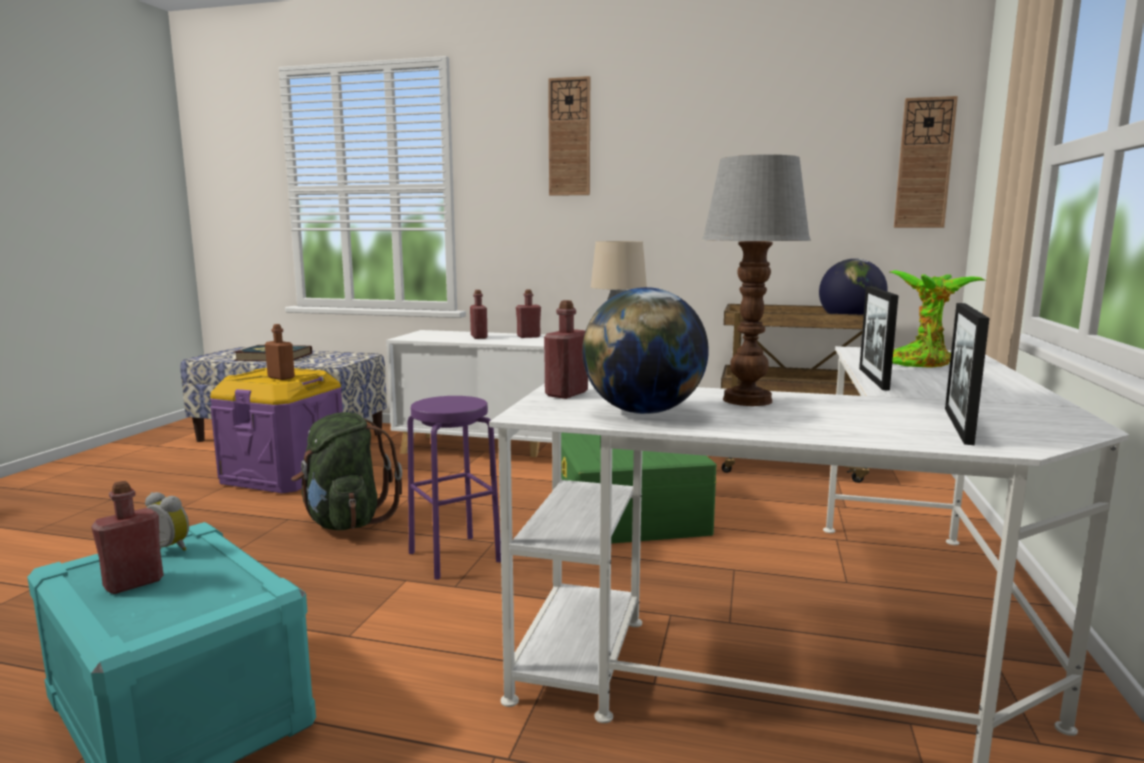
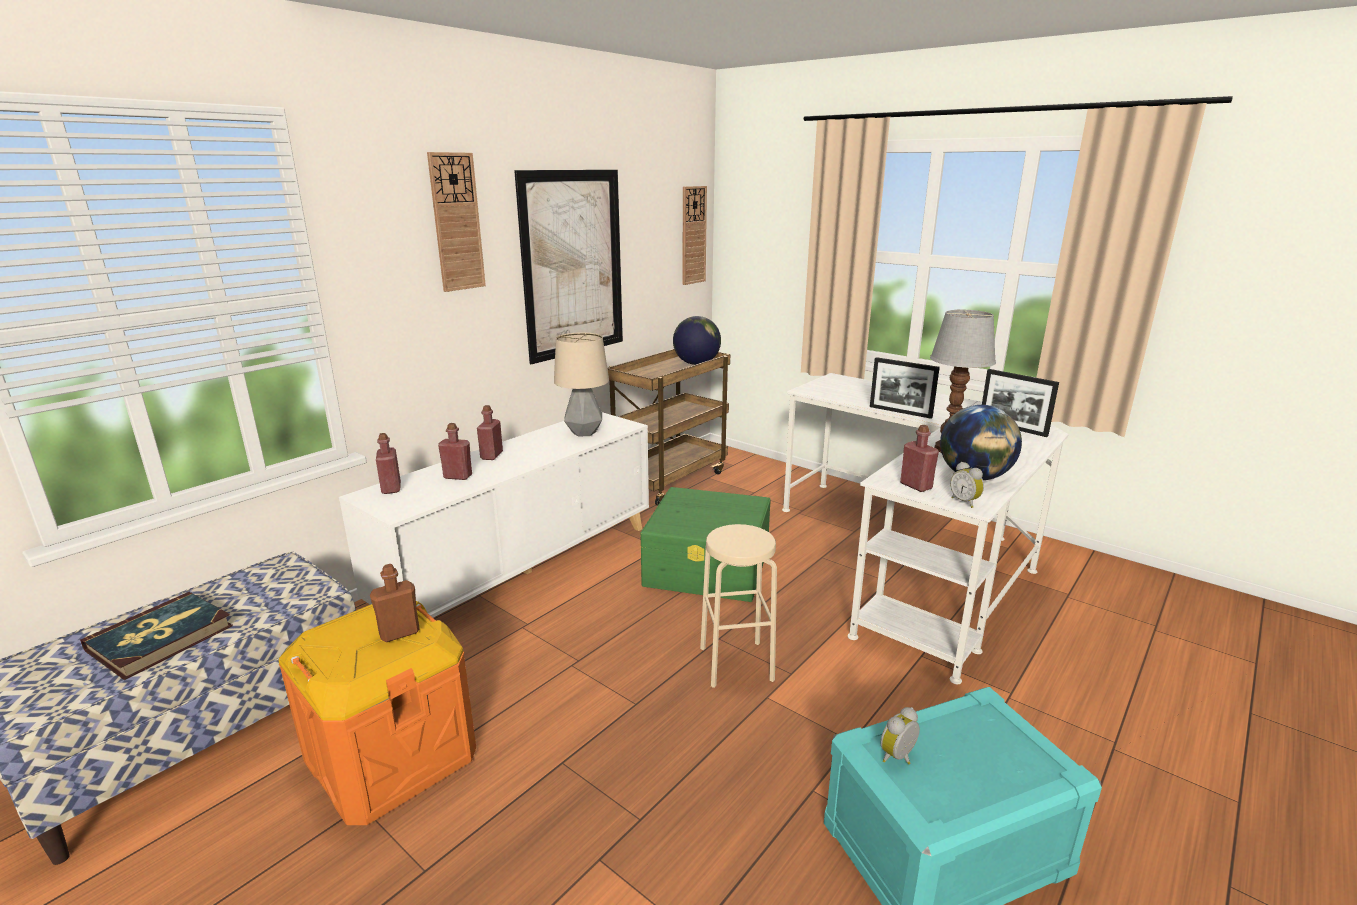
camera: 65 degrees left, 10 degrees up
(134, 583) = (963, 775): red bottle -> red bottle (391, 488)
(284, 475) = (391, 756): purple storage box -> orange storage box
(345, 522) = (606, 718): green backpack -> none
(454, 556) = (736, 663): purple stool -> beige stool
(536, 411) = (965, 502): none -> alarm clock
(702, 185) = (573, 265): none -> picture
(922, 363) = (860, 392): potted plant -> none

